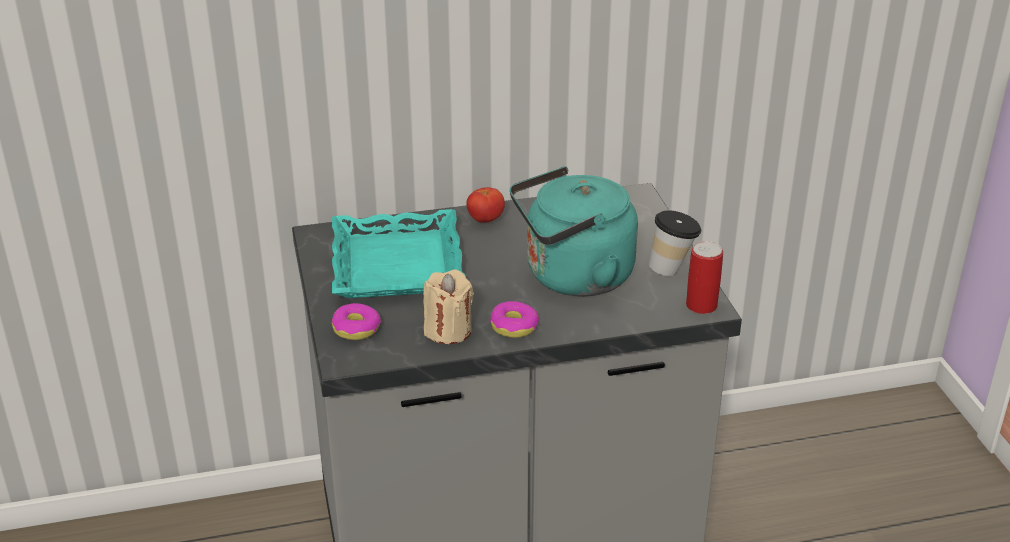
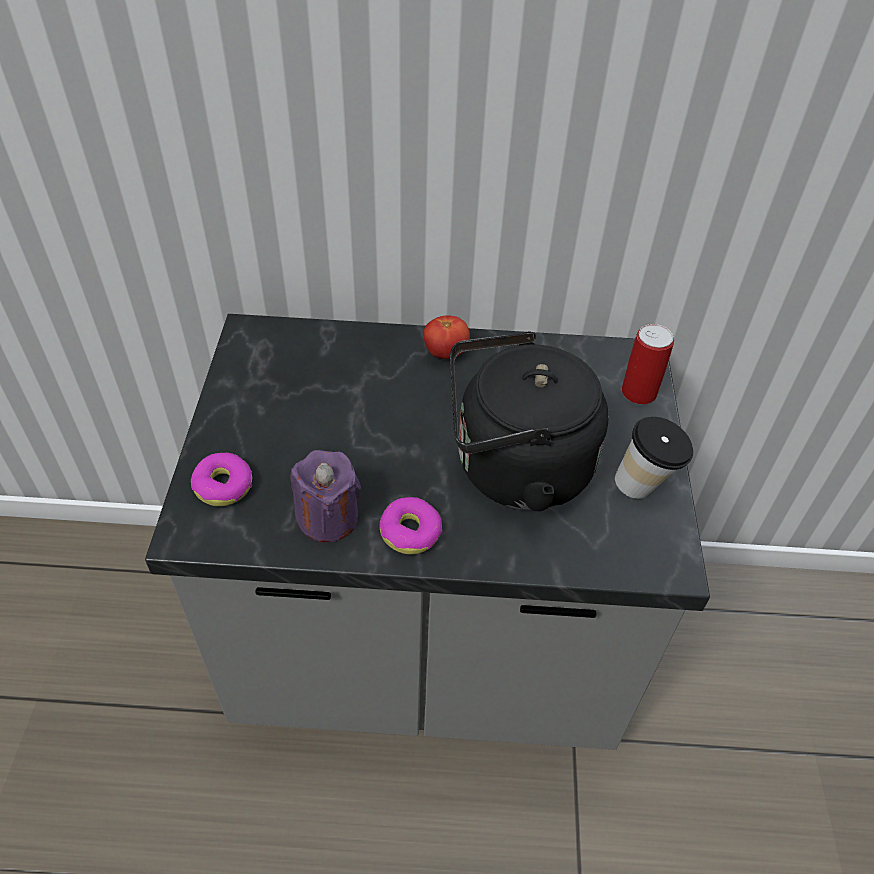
camera: 15 degrees right, 15 degrees up
(398, 265) = (317, 398): turquoise tray -> none
(448, 330) = (328, 518): beige candle -> purple candle
(573, 277) = (514, 469): turquoise kettle -> black kettle
(701, 305) = (662, 559): can -> can (639, 392)

